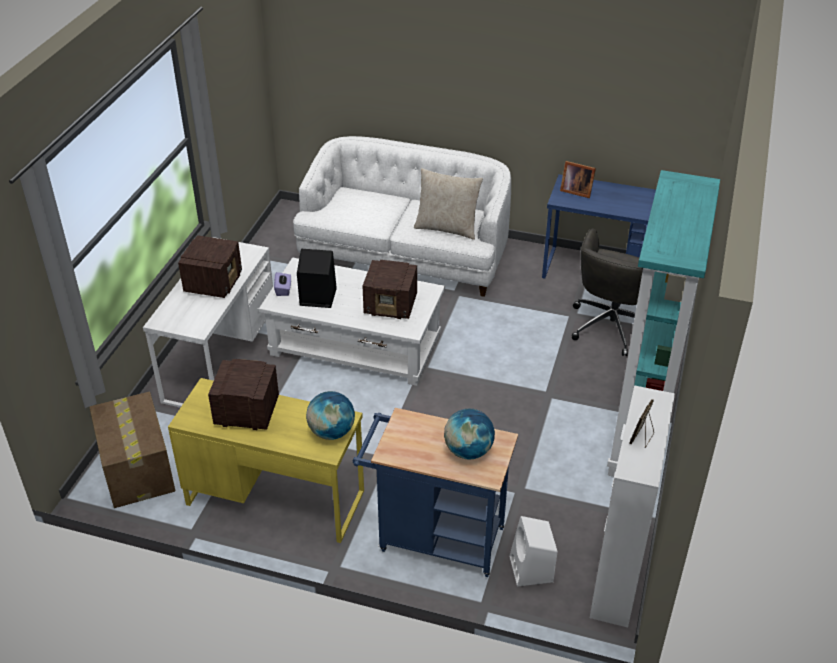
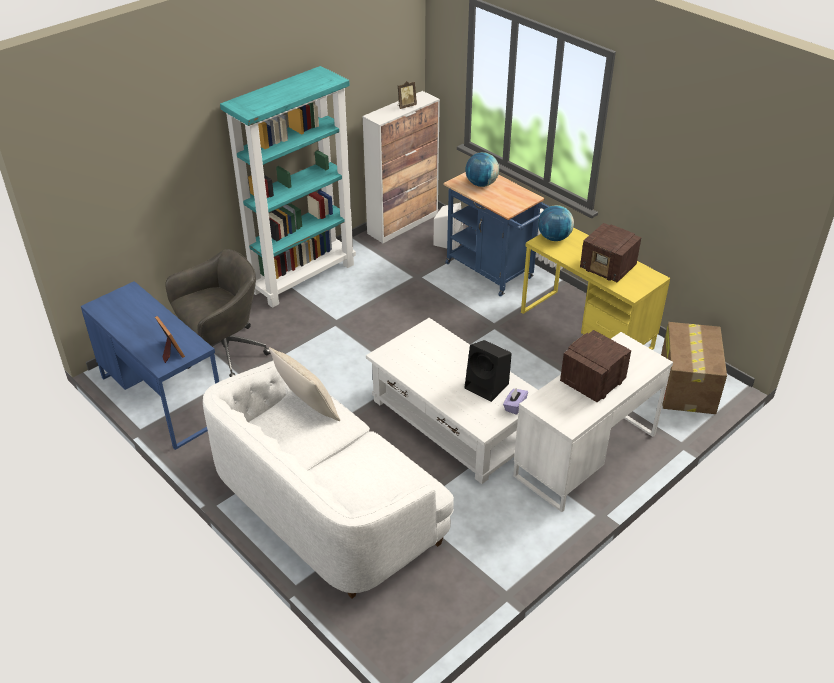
camera: 150 degrees left, 0 degrees up
(391, 305) = (427, 353): radio -> none

